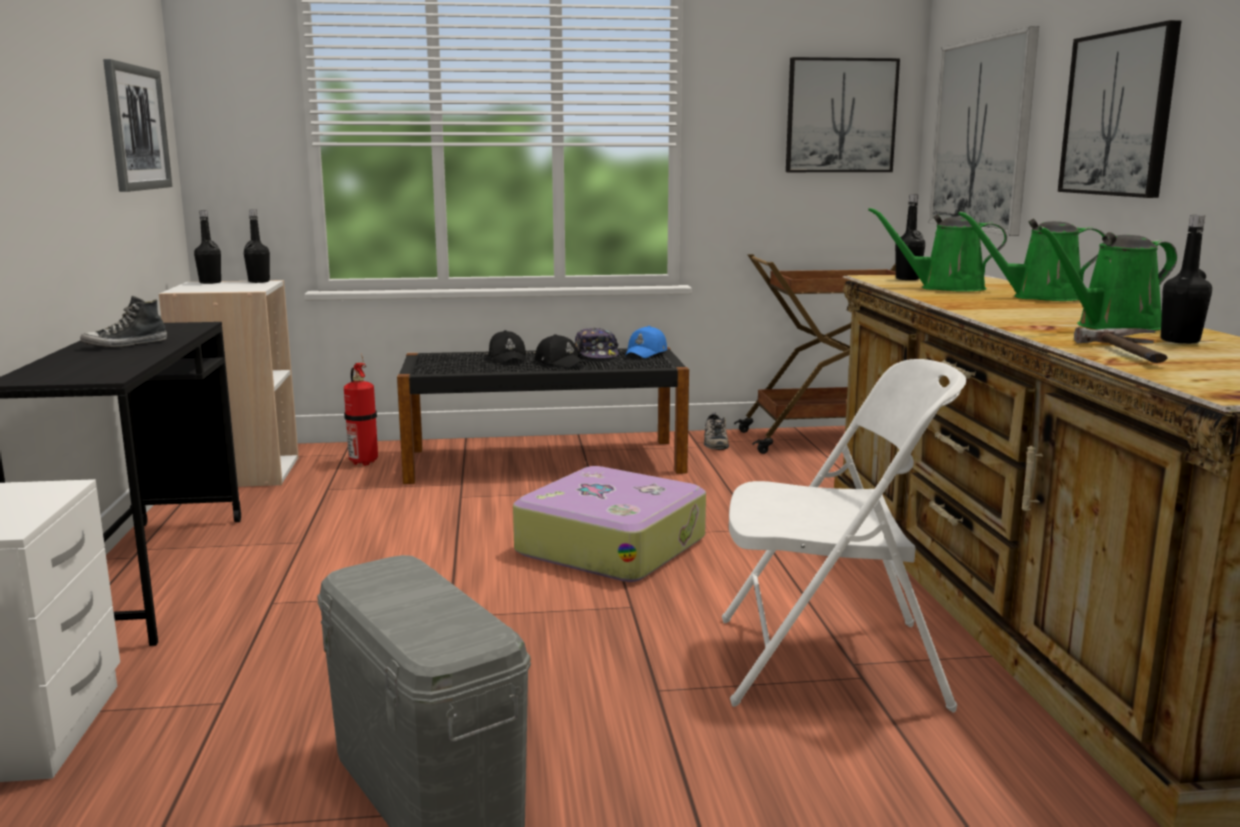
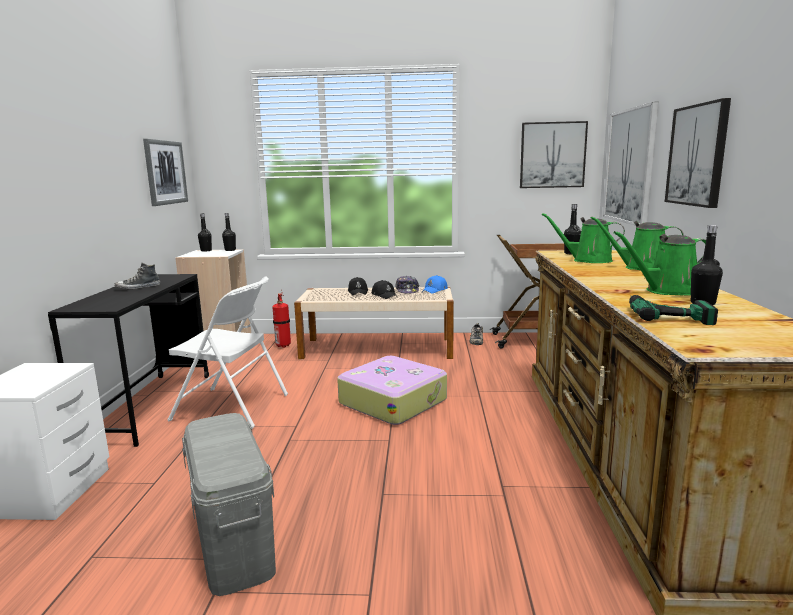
camera: 10 degrees right, 0 degrees up
(544, 460) = (377, 348): black bench -> beige bench
(829, 662) = (488, 484): white chair -> white chair (230, 407)
(1137, 353) = (665, 313): hammer -> power drill

